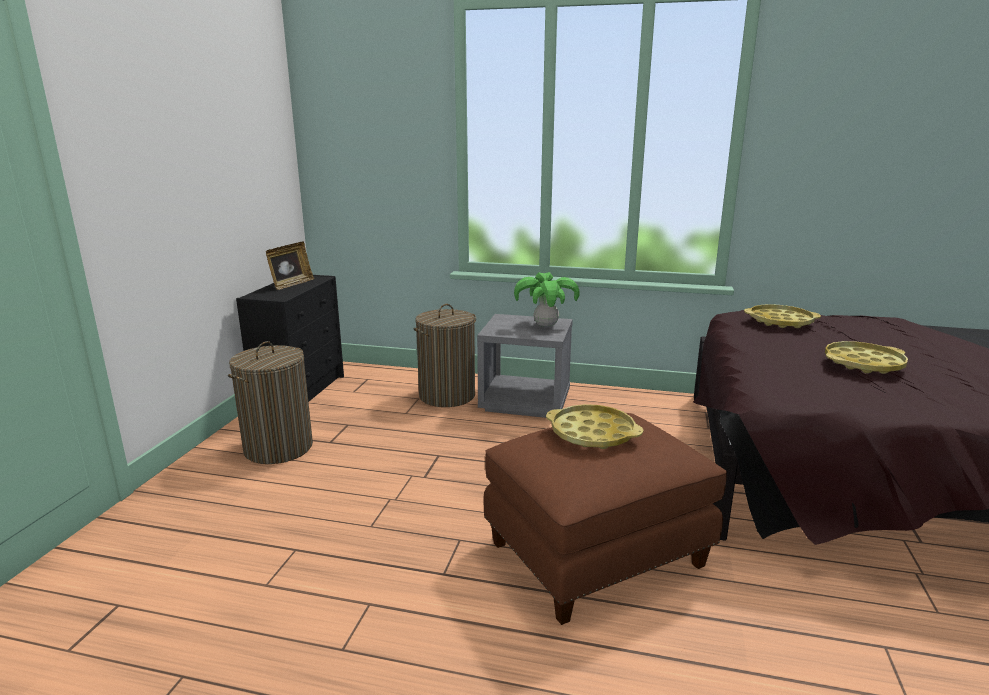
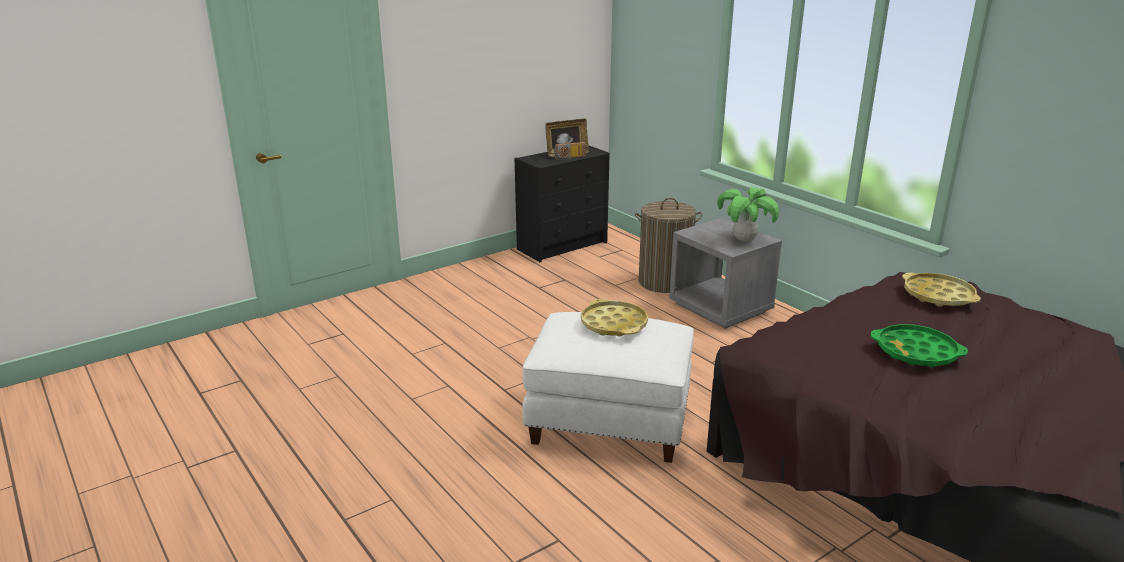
camera: 40 degrees right, 5 degrees up
(278, 448) = (504, 280): laundry basket -> none
(302, 287) = (570, 158): none -> radio
(596, 553) = (610, 421): brown ottoman -> white ottoman
(863, 363) = (916, 352): yellow tray -> green tray

